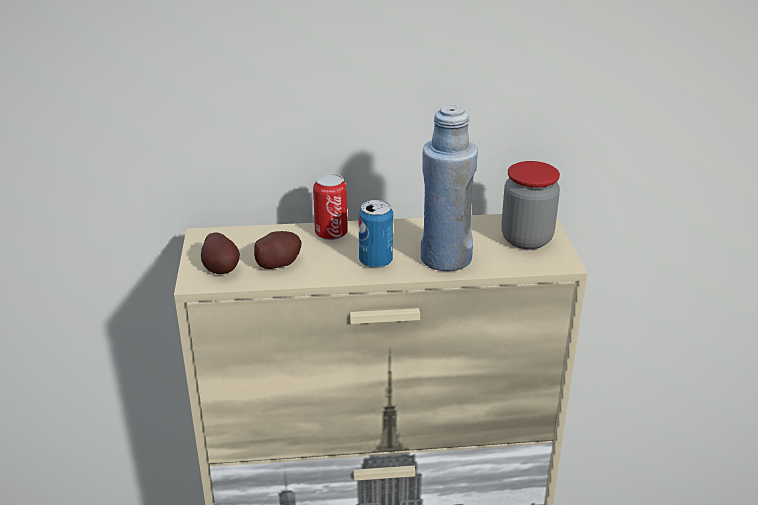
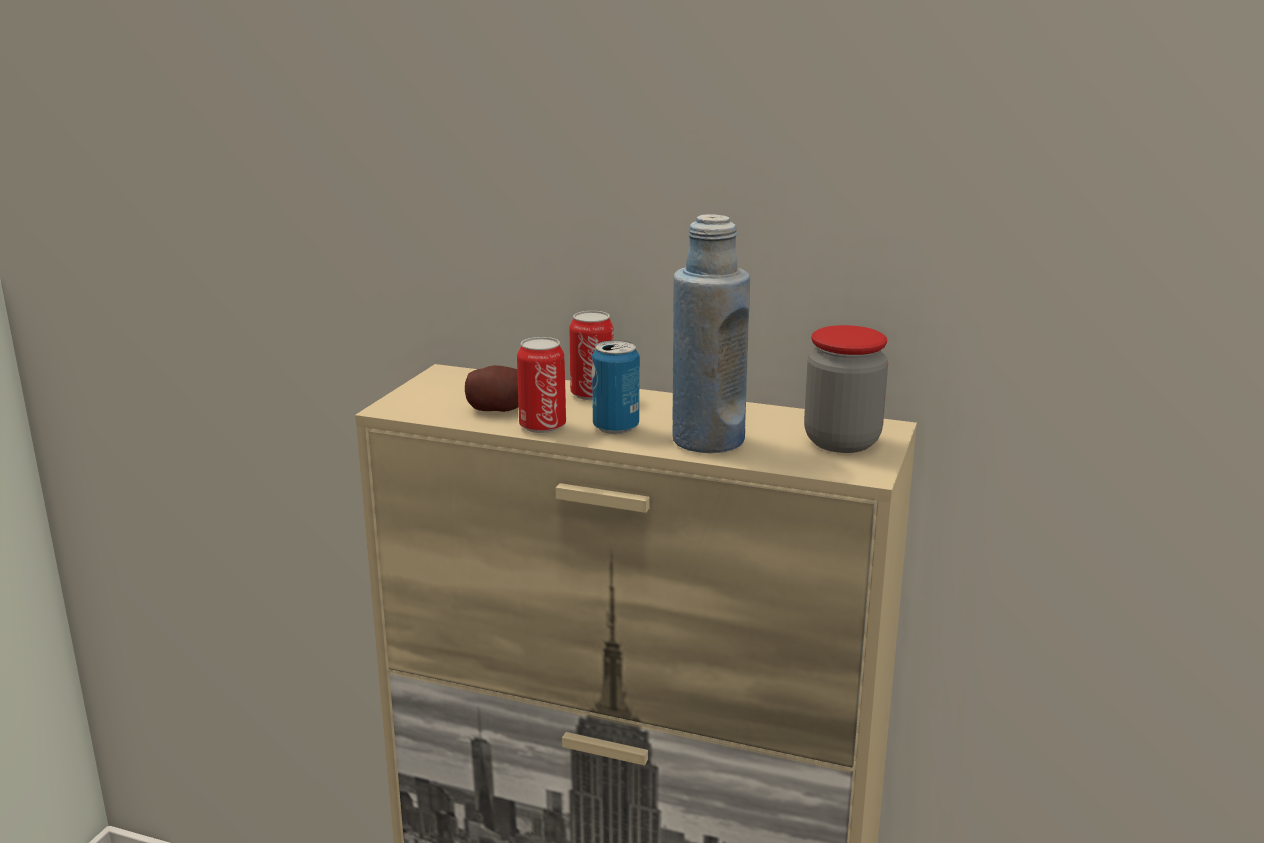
camera: 25 degrees right, 10 degrees down
(221, 268) = (431, 402): potato -> none
(325, 272) = (542, 426): none -> can

